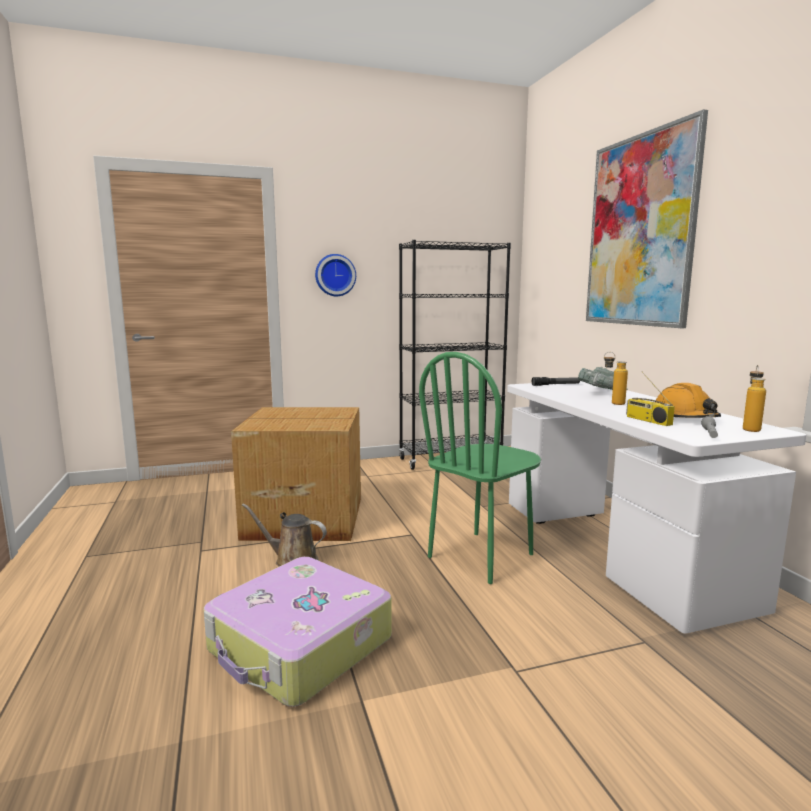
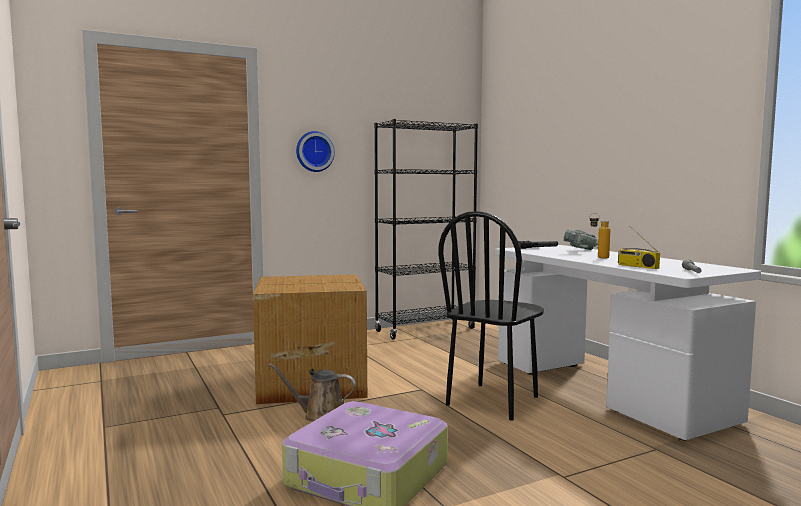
camera: 10 degrees left, 5 degrees down
(481, 556) = (493, 401): green chair -> black chair
(639, 231) = (600, 114): picture -> none
(685, 417) = (664, 264): orange hard hat -> none
(750, 428) = (718, 268): bottle -> none

